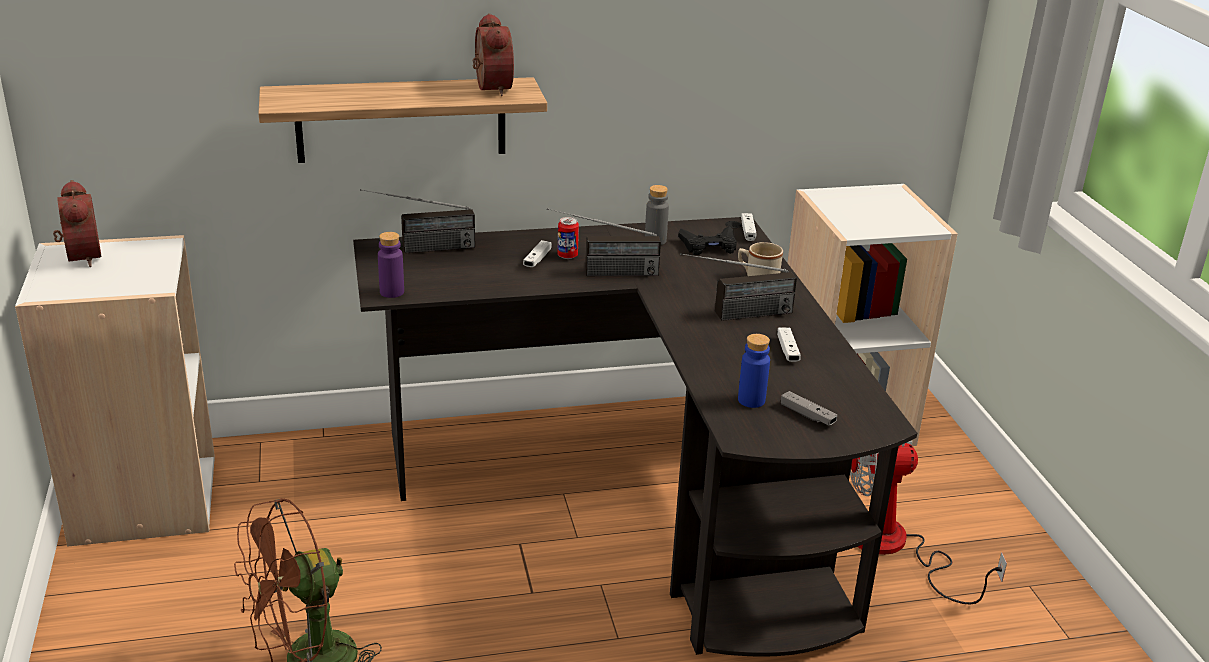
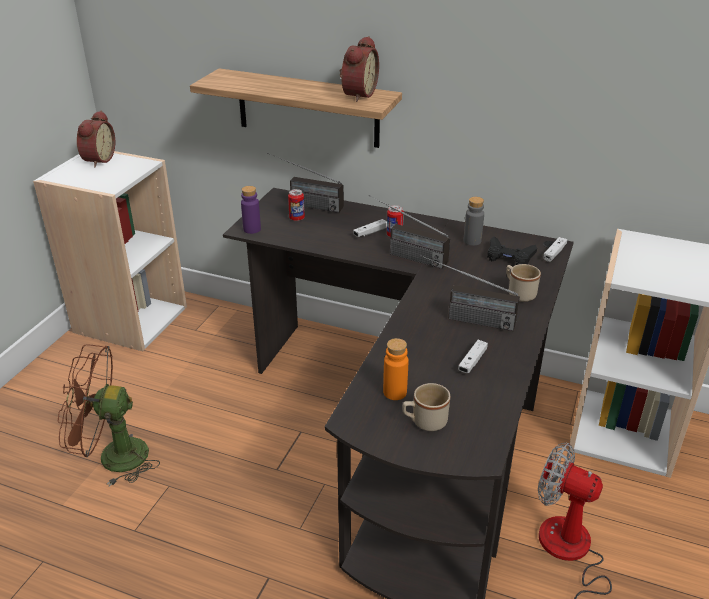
camera: 35 degrees right, 5 degrees up
(431, 266) = (297, 218): none -> can
(751, 400) = (395, 392): blue bottle -> orange bottle
(807, 415) = (424, 422): grey game controller -> beige mug

